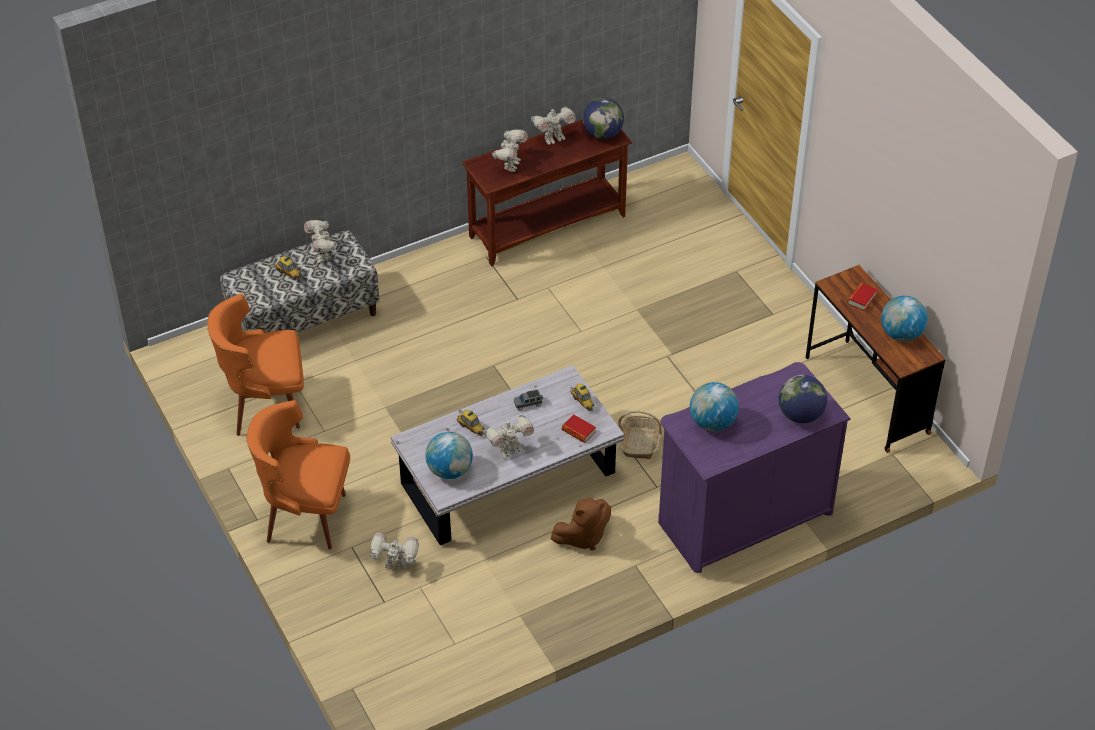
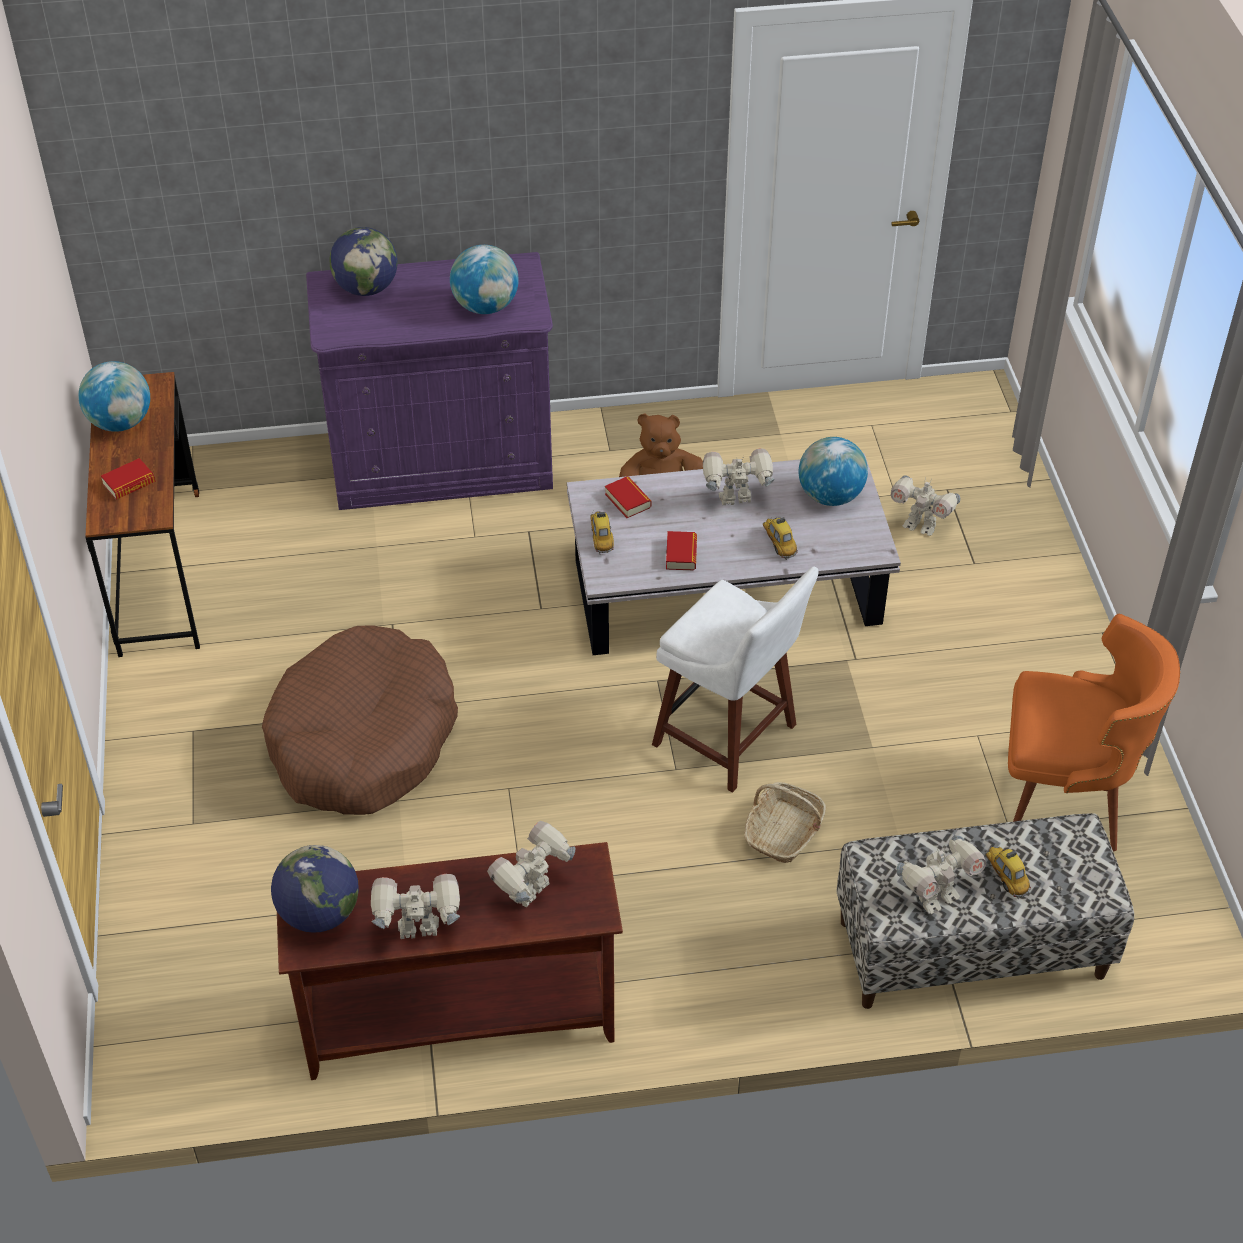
camera: 160 degrees left, 0 degrees up
(307, 518) = (1029, 615): orange chair -> none
(322, 255) = (935, 897): toy robot -> toy robot turned 60 degrees clockwise
(469, 390) = (730, 738): none -> white chair
(528, 404) = (681, 554): grey toy car -> book
(640, 442) = (517, 593): basket -> basket (783, 832)
(676, 334) = (363, 739): none -> brown dog bed

